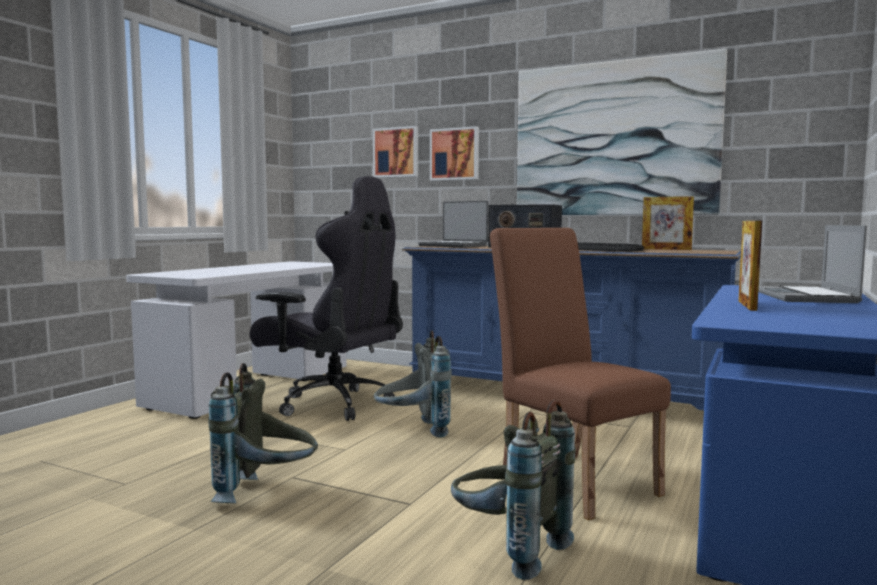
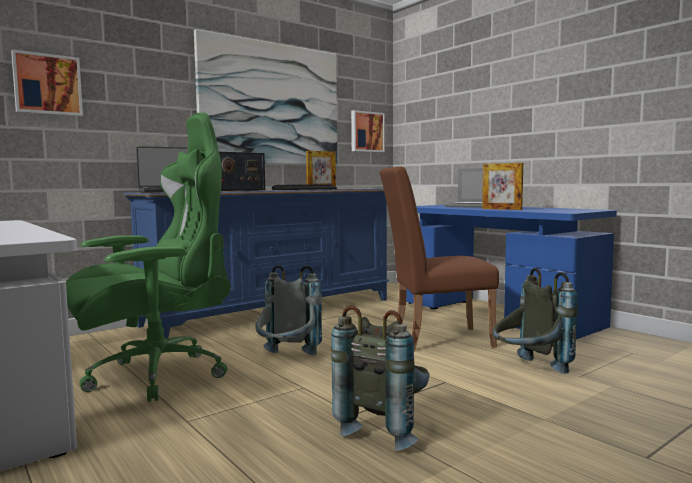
camera: 65 degrees left, 0 degrees up
(329, 404) = (148, 378): black office chair -> green office chair
(455, 154) = (128, 97): picture -> picture (366, 132)

